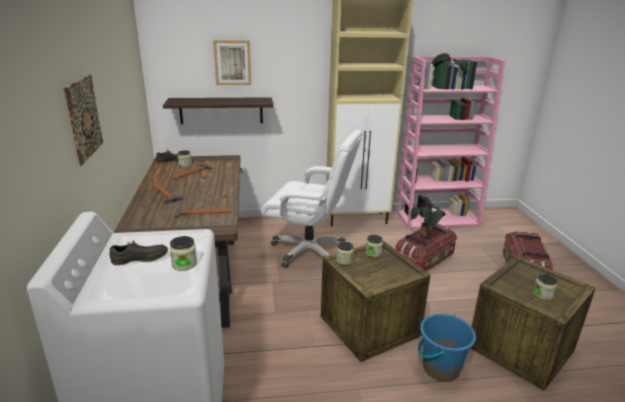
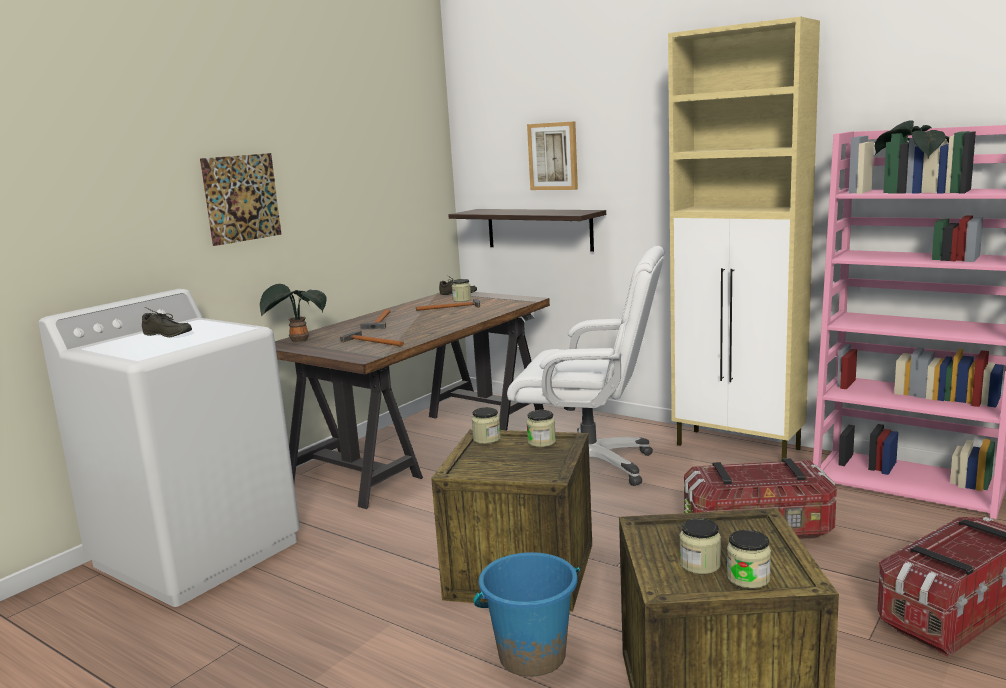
camera: 45 degrees right, 10 degrees down
(184, 264) = (183, 343): jar -> jar (748, 578)
(309, 251) = (590, 465): white office chair -> white office chair turned 45 degrees counterclockwise
(424, 237) = (751, 476): potted plant -> potted plant (297, 341)

